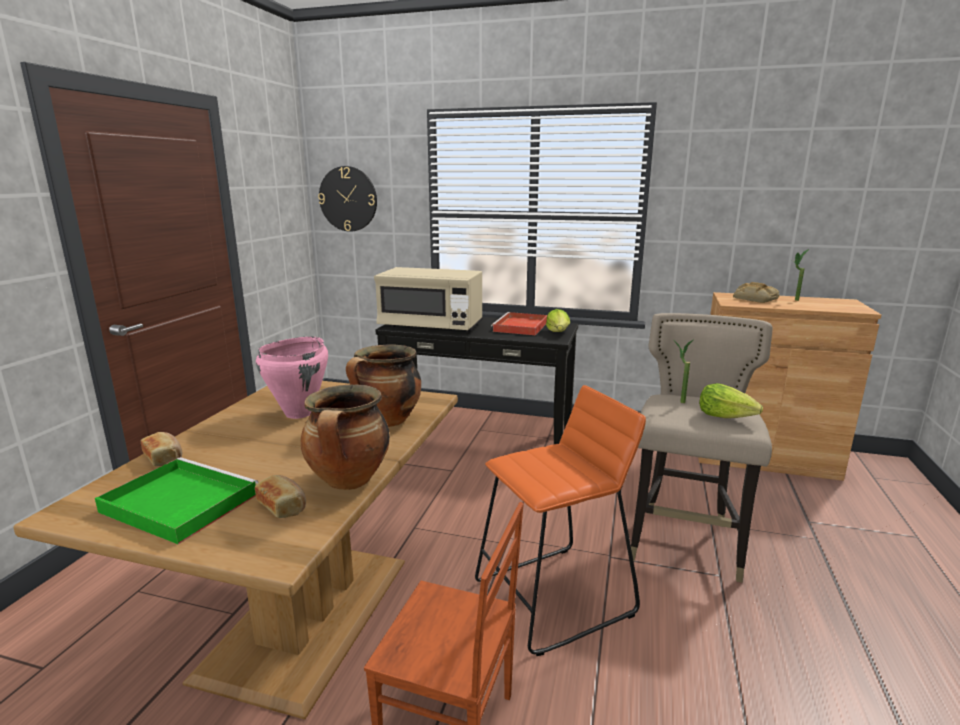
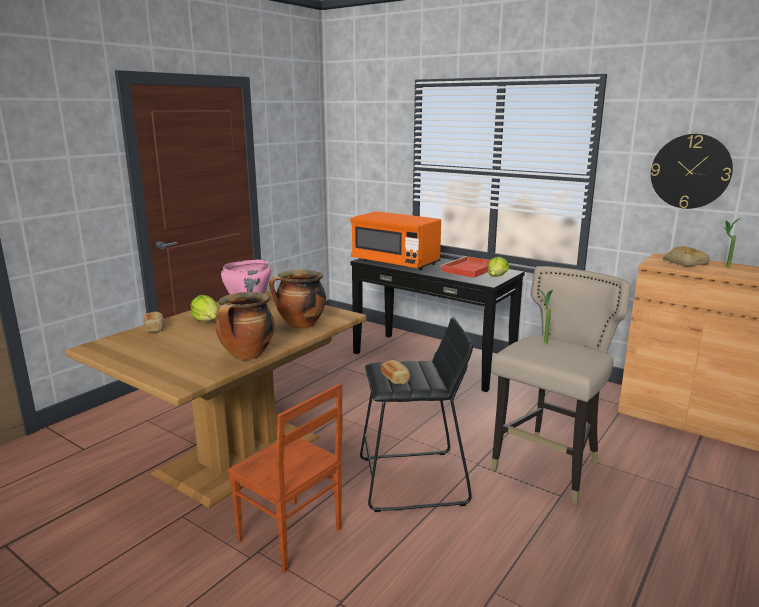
camera: 20 degrees right, 0 degrees up
(177, 503) = (147, 352): green tray -> none
(283, 506) = (200, 362): bread -> bread (396, 378)
(348, 199) = (353, 152): wall clock -> wall clock (690, 171)
(431, 326) = (395, 262): beige microwave -> orange microwave
(554, 597) = (412, 481): orange stool -> black stool
(725, 416) = (569, 357): lettuce -> lettuce (207, 320)

